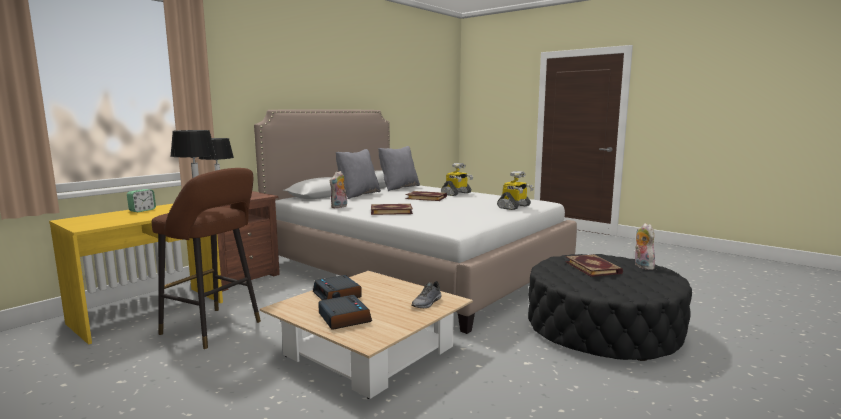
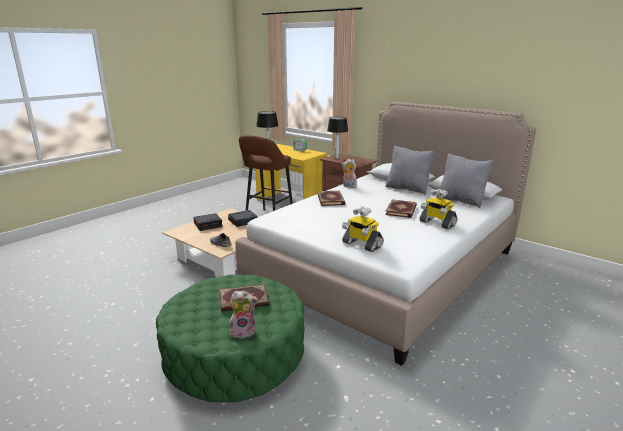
camera: 90 degrees right, 10 degrees up
(603, 328) = (235, 354): black ottoman -> green ottoman

